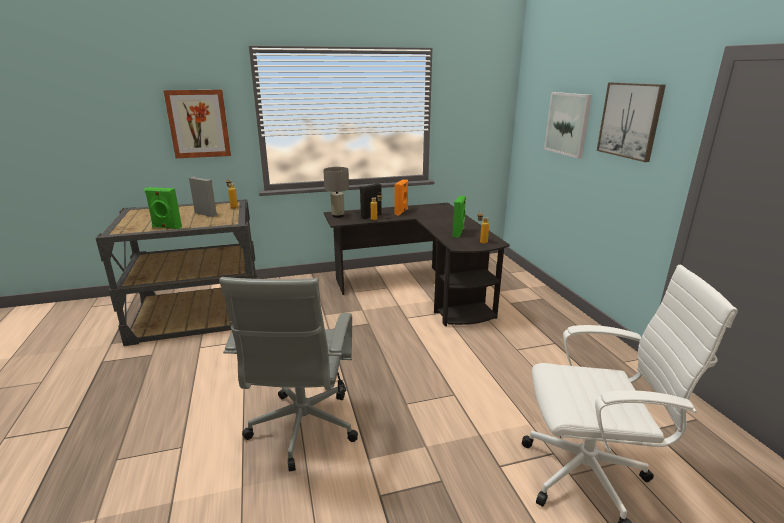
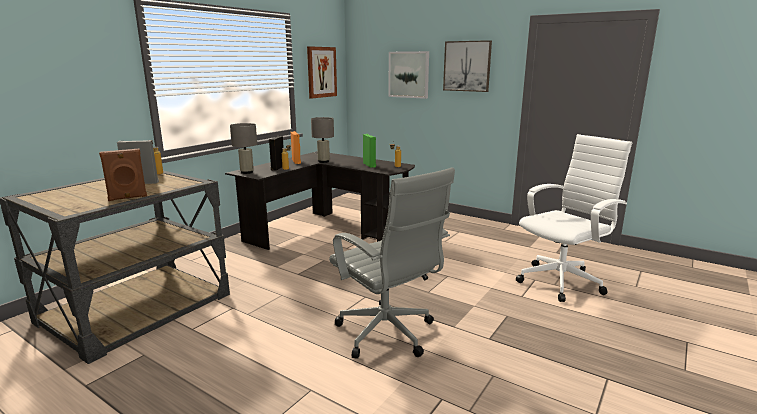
camera: 40 degrees left, 5 degrees down
(166, 227) = (127, 198): green speaker -> brown speaker
(198, 124) = (81, 84): picture -> picture (321, 72)
(424, 217) = (323, 161): none -> grey table lamp

